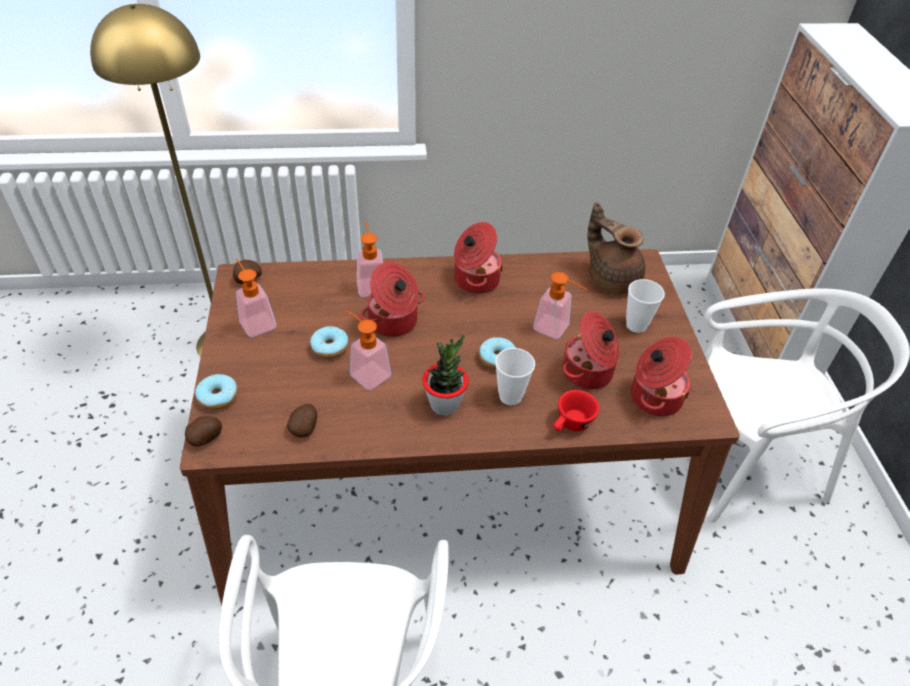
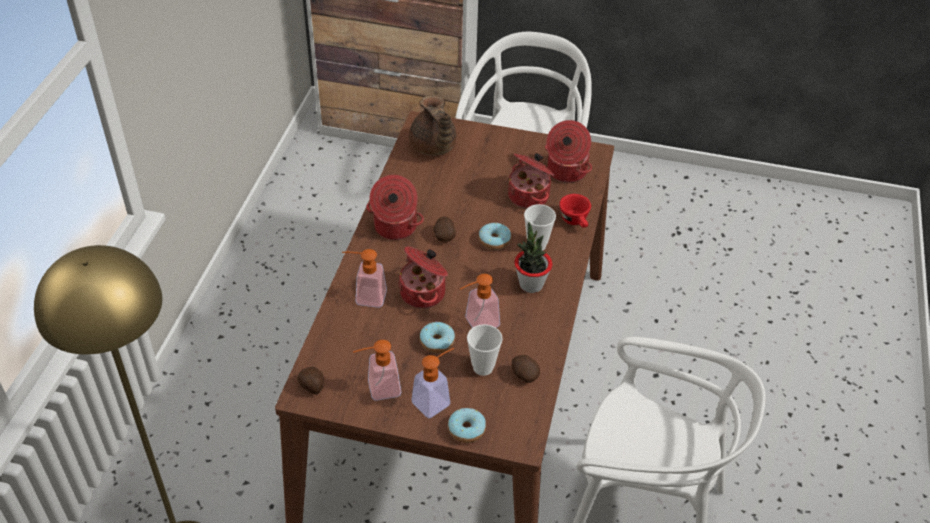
camera: 70 degrees left, 0 degrees up
(206, 438) = (511, 443): potato -> potato (444, 236)
(557, 330) = (477, 197): soap dispenser -> soap dispenser (436, 400)
(612, 278) = (433, 147): brown teapot -> brown teapot turned 90 degrees counterclockwise
(636, 325) = (491, 154): cup -> cup (483, 367)

